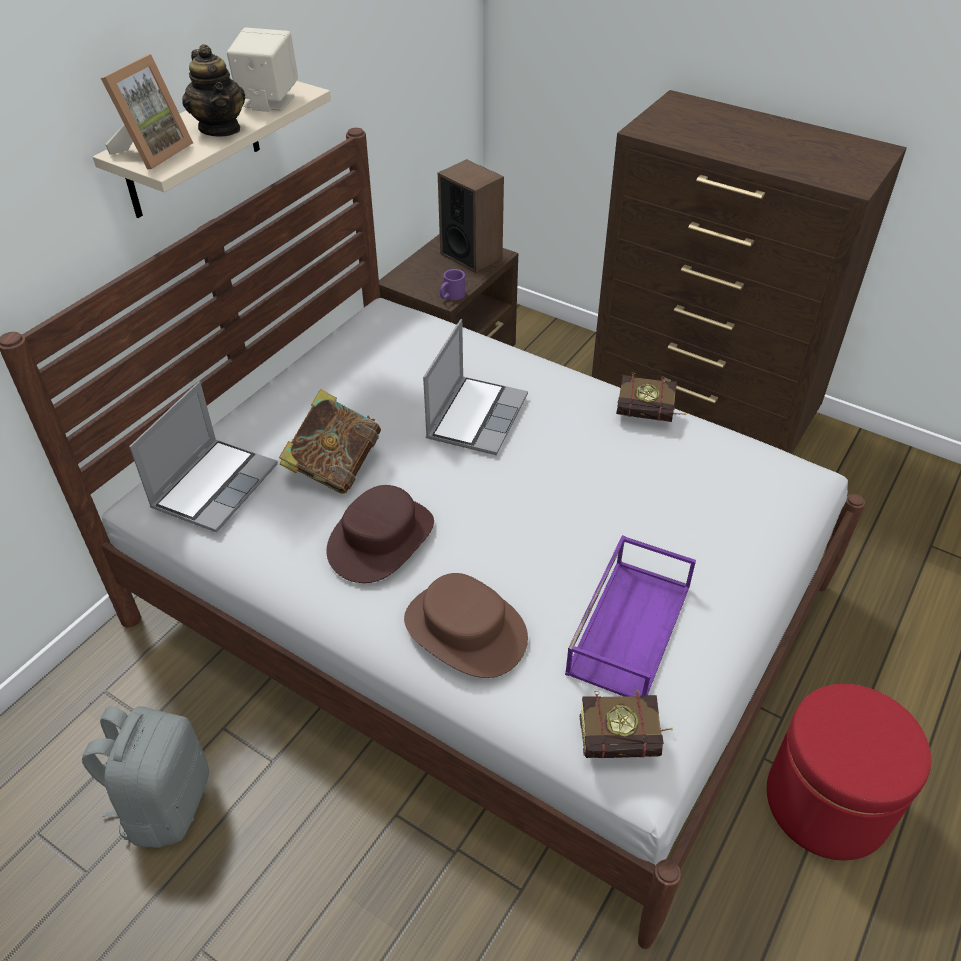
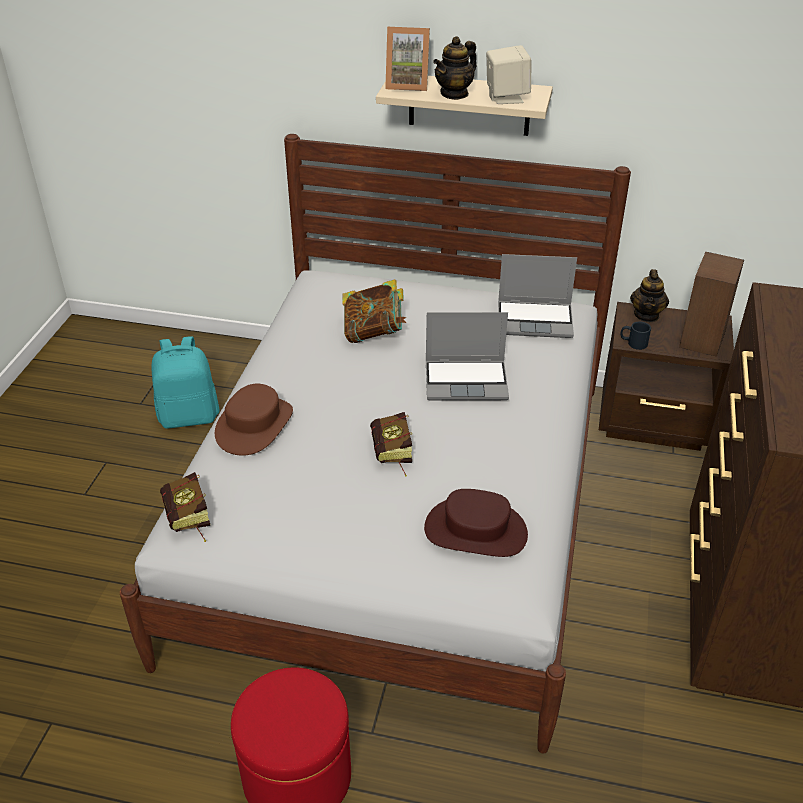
camera: 70 degrees right, 5 degrees down
(165, 803) = (189, 416): grey backpack -> turquoise backpack
(215, 485) = (333, 293): laptop -> laptop (535, 320)
(381, 539) = (318, 370): brown hat -> brown hat (476, 530)
(412, 273) = (647, 315): none -> teapot
(451, 296) = (633, 343): purple mug -> black mug
(628, 627) = (287, 503): purple tray -> none
(651, 416) = (533, 477): book -> book (392, 456)

